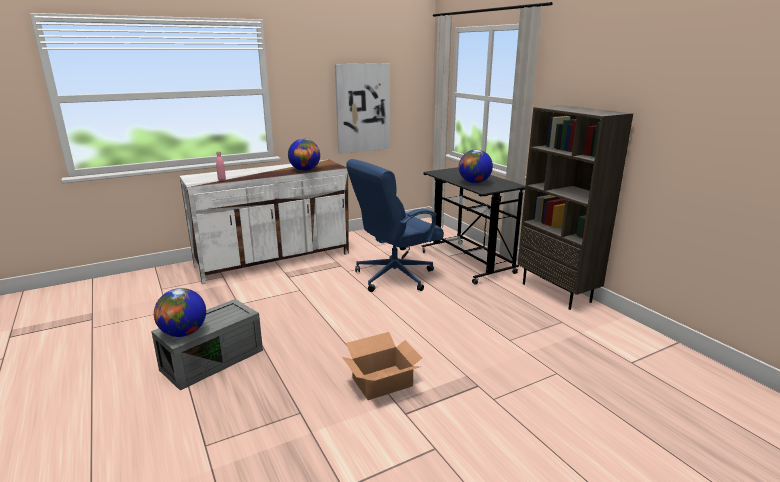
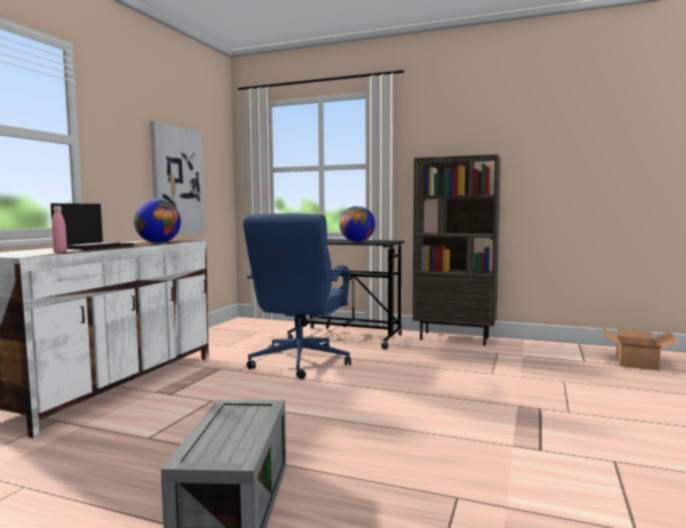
camera: 40 degrees left, 15 degrees down
(184, 333) = (227, 450): globe -> none
(260, 171) = (94, 246): none -> laptop
(383, 382) = (471, 437): cardboard box -> cardboard box (637, 362)

